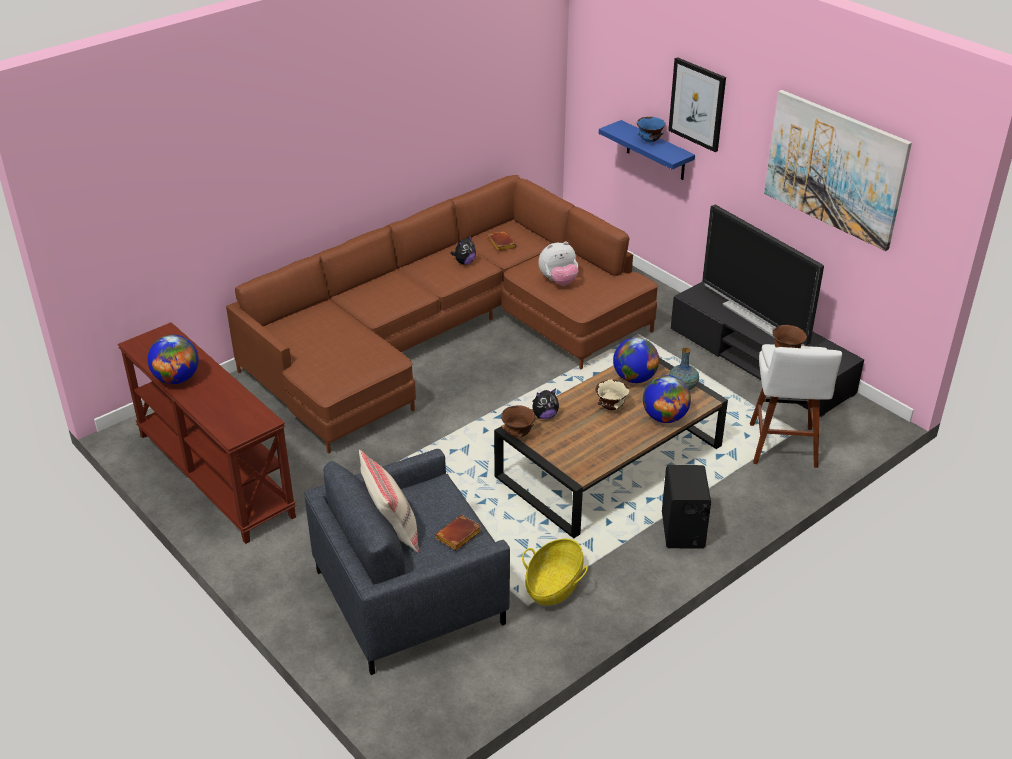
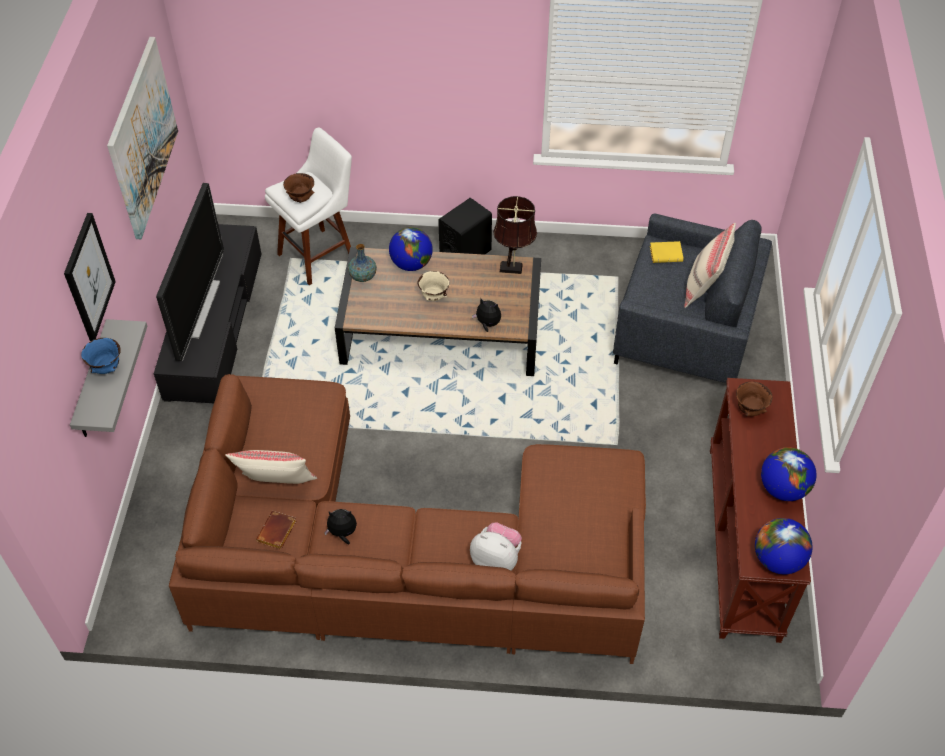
camera: 135 degrees left, 15 degrees up
(458, 537) = (666, 254): brown book -> yellow book
(518, 434) = (525, 323): brown bowl -> brown bowl (749, 410)
(535, 259) = (277, 486): none -> beige pillow
(554, 585) = (587, 277): basket -> none
(558, 281) = (300, 438): plush toy -> plush toy (496, 560)
(584, 466) = (513, 268): none -> brown table lamp
(634, 378) = (382, 307): globe -> globe (777, 560)
(656, 151) = (93, 383): blue shelf -> grey shelf

